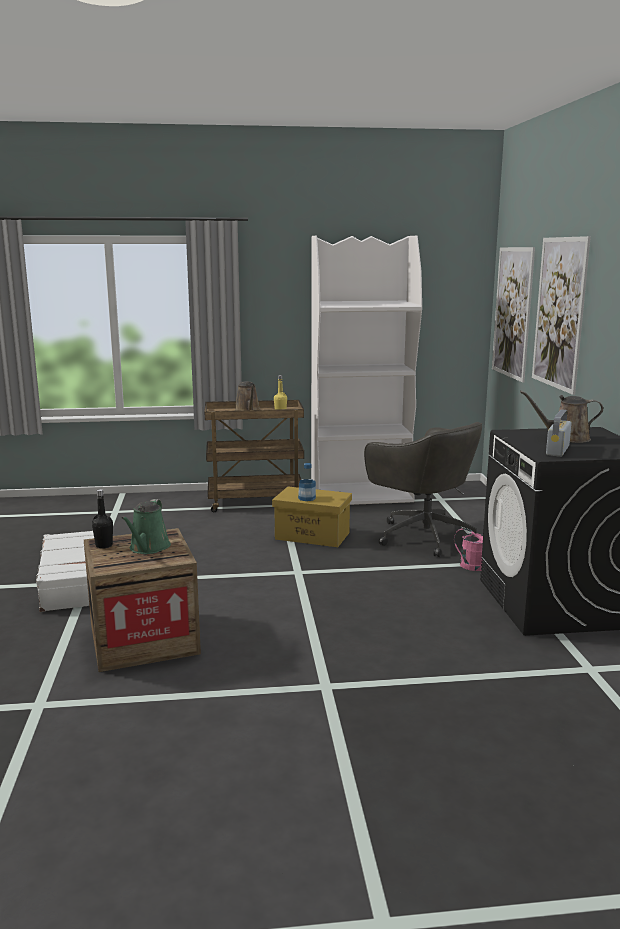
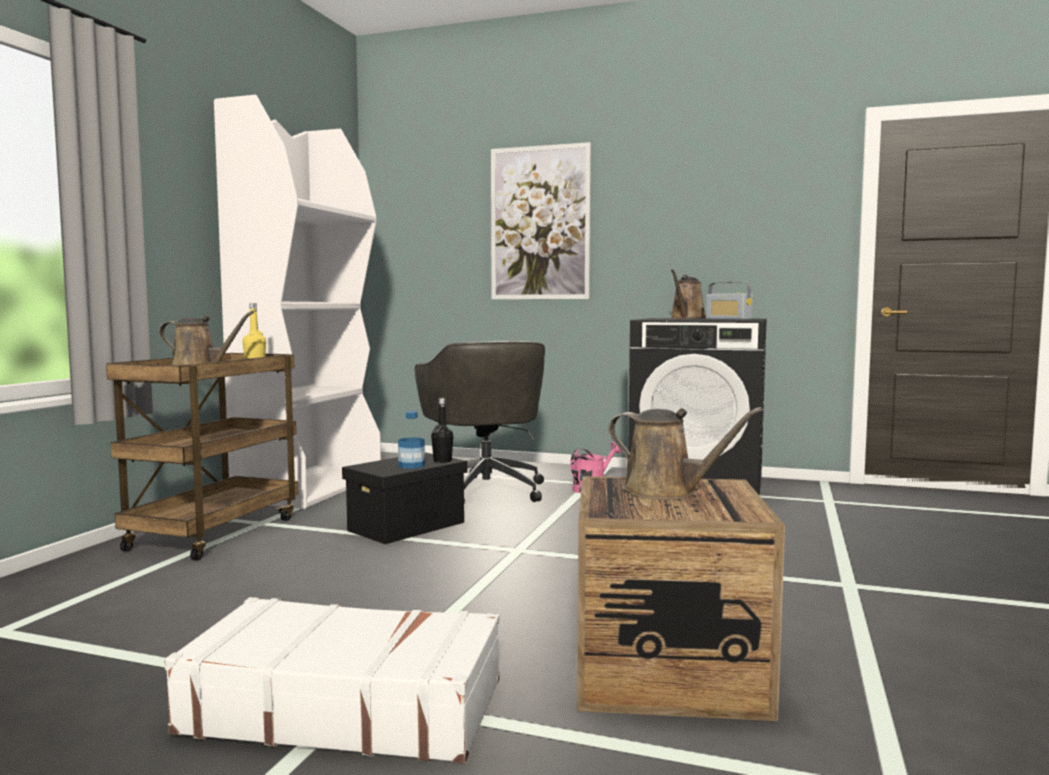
camera: 65 degrees left, 10 degrees down
(104, 545) = (630, 510): black bottle -> black bottle (442, 461)
(148, 548) = (666, 492): green watering can -> brown watering can
(313, 536) = (407, 526): yellow storage box -> black storage box
(423, 536) = (485, 490): grey office chair -> grey office chair turned 90 degrees clockwise
(512, 312) = (424, 236): picture -> none

